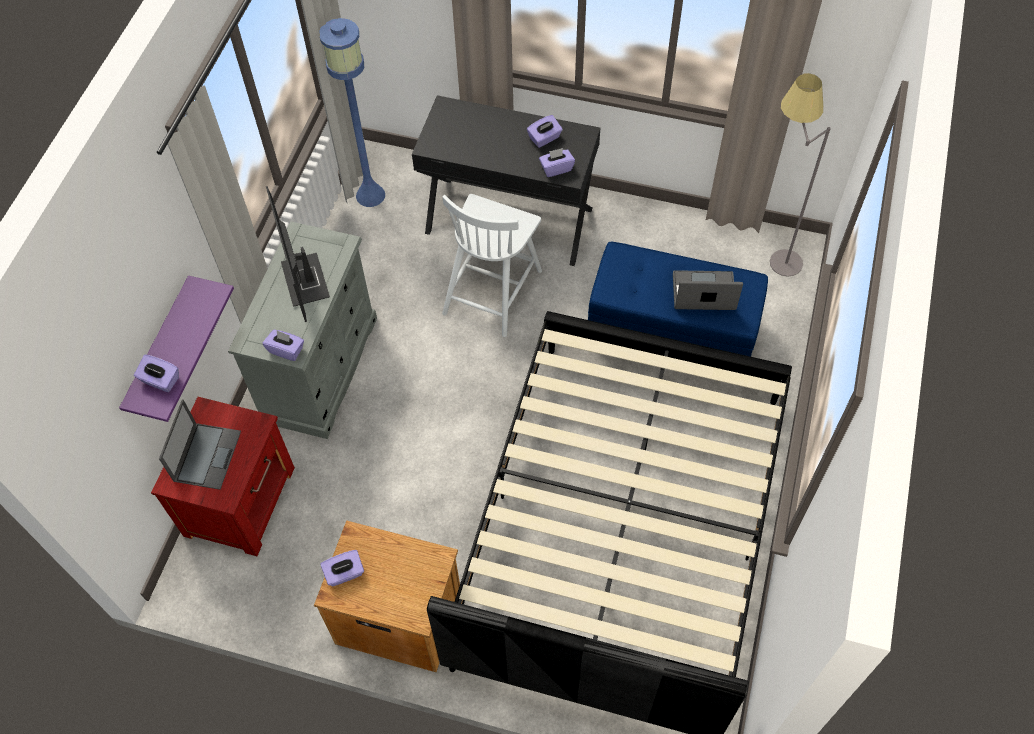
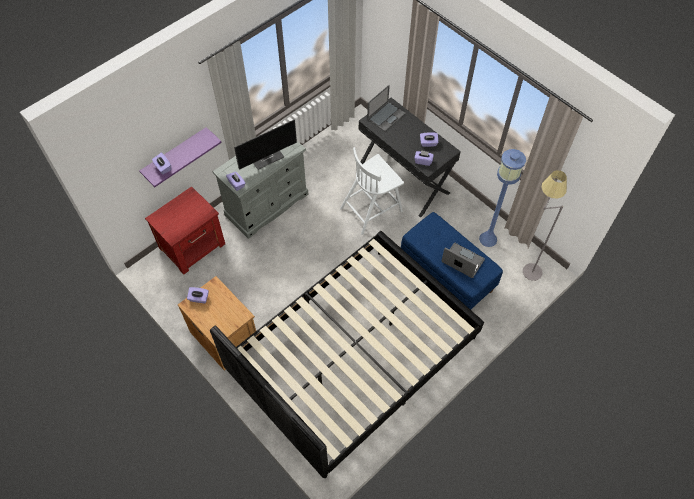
camera: 30 degrees right, 0 degrees up
(207, 455) = (178, 214): laptop -> laptop (386, 116)
(306, 281) = (267, 157): monitor -> monitor turned 135 degrees counterclockwise
(370, 195) = (345, 133): blue floor lamp -> blue floor lamp (488, 239)

